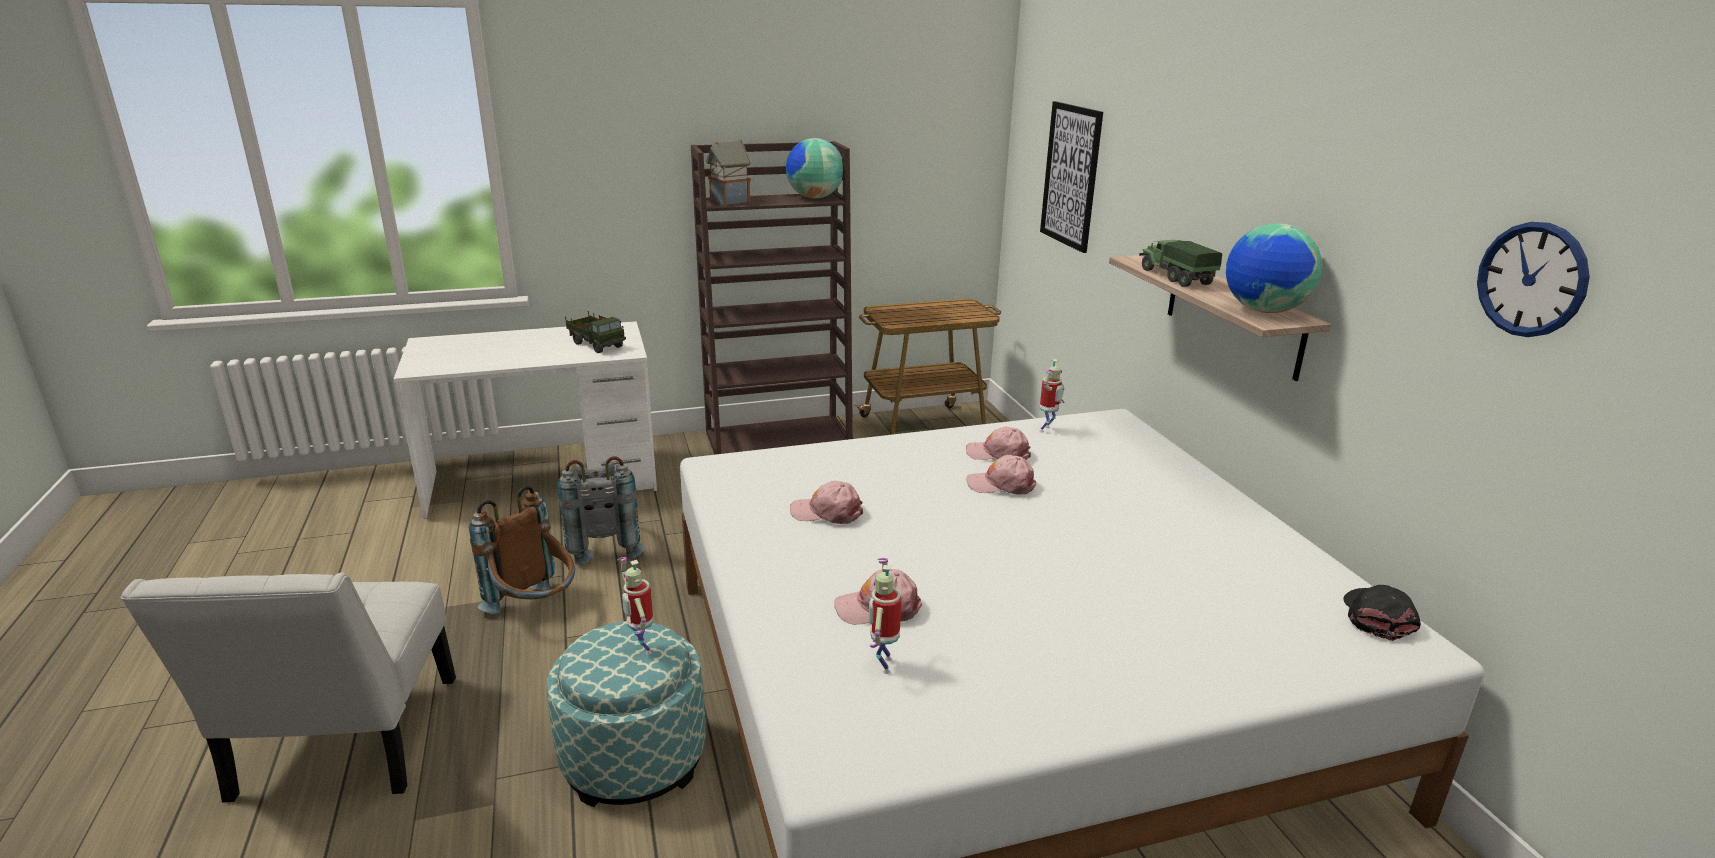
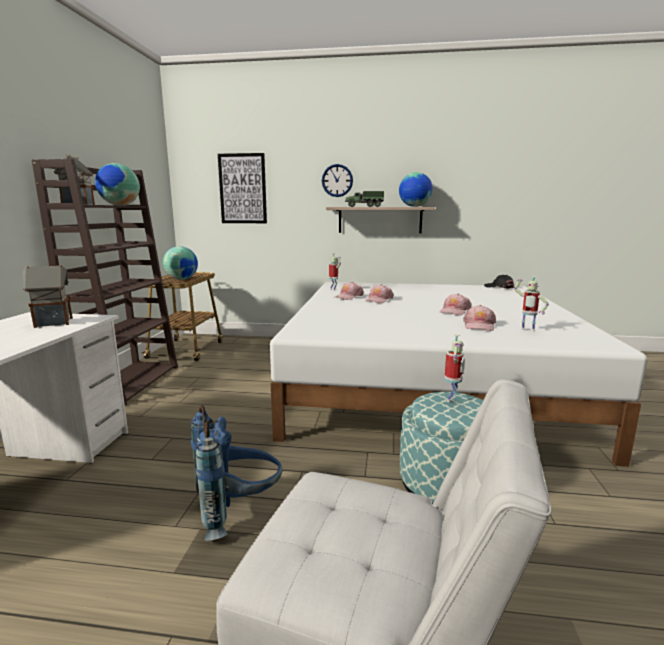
camera: 65 degrees left, 10 degrees down
(535, 610) = (239, 512): brown backpack -> blue backpack
(597, 345) = (52, 323): toy truck -> toy house
(604, 545) = (177, 466): grey backpack -> none
(641, 648) = (452, 399): toy robot -> toy robot turned 60 degrees counterclockwise
(827, 512) = (380, 322): pink cap -> pink cap (454, 311)
(918, 317) = (181, 279): none -> globe
(1531, 279) = (505, 170): wall clock -> wall clock (337, 180)

